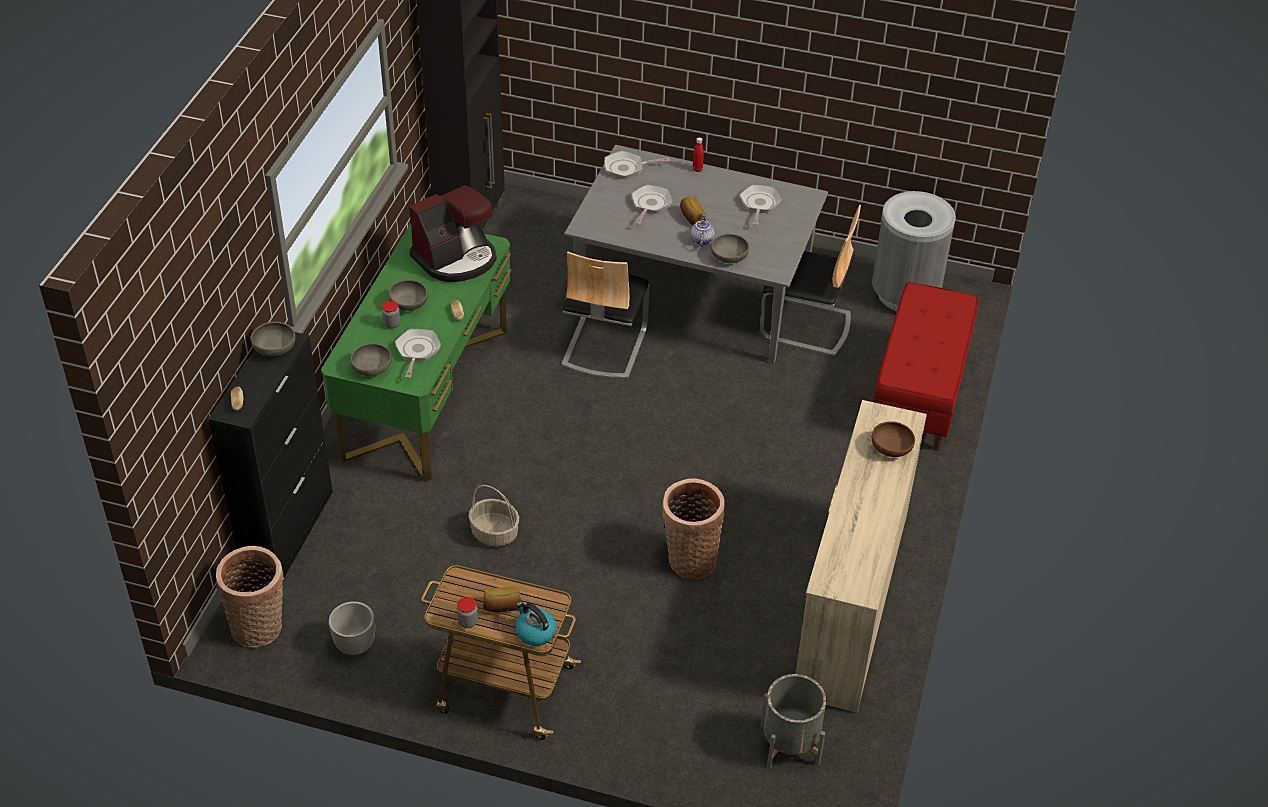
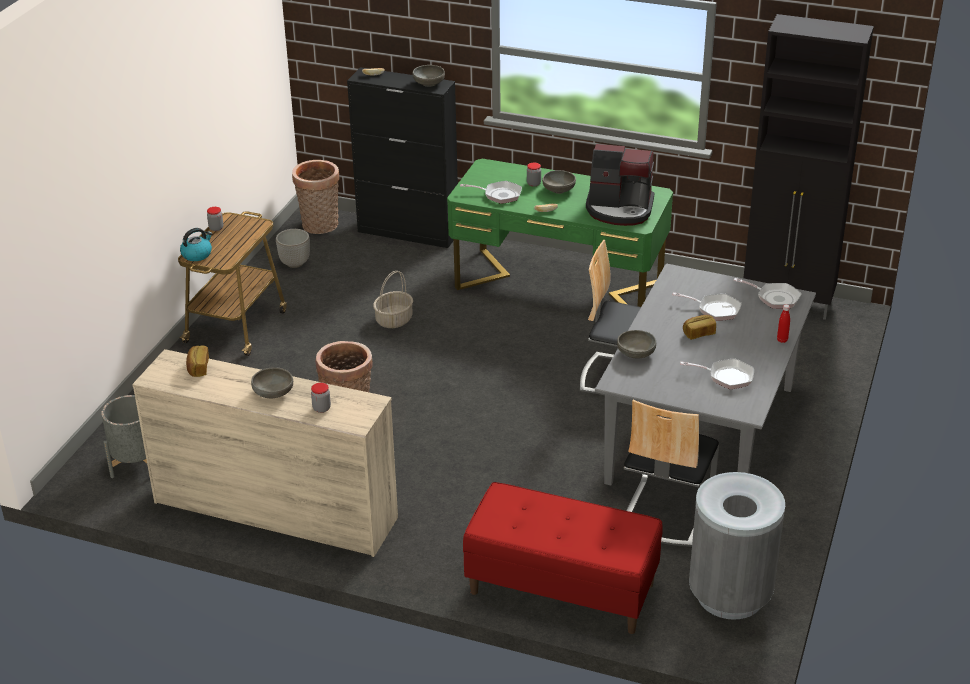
camera: 95 degrees right, 10 degrees down
(372, 368) = (480, 177): grey bowl -> grey bowl (273, 393)
(456, 258) = (620, 209): coffee machine -> coffee machine turned 45 degrees counterclockwise
(502, 606) = (227, 242): bread -> bread (198, 368)
(627, 168) = (775, 298): frying pan -> frying pan turned 120 degrees clockwise
(701, 240) = (662, 338): teapot -> none
(891, 448) = (321, 408): brown bowl -> jar

